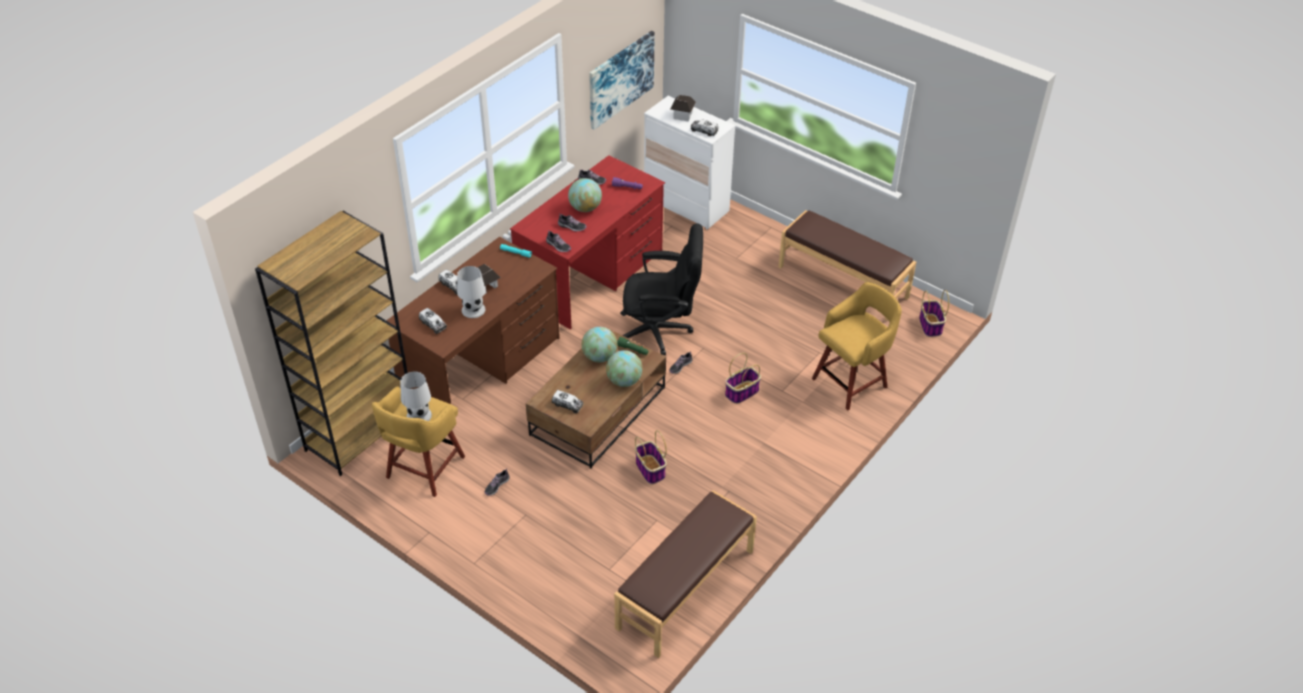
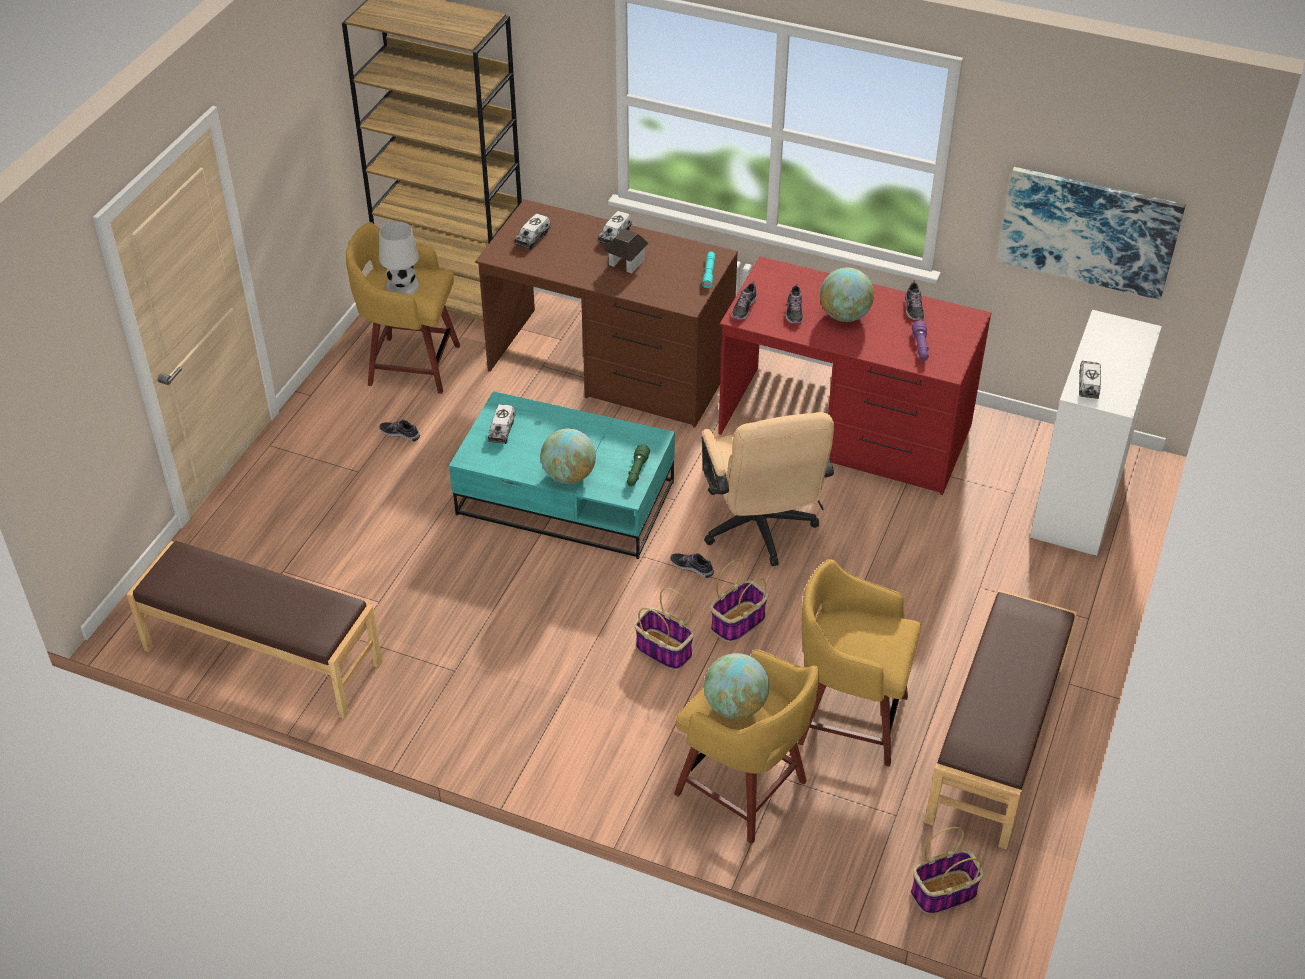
camera: 75 degrees right, 0 degrees up
(473, 310) = (575, 263): white table lamp -> none
(598, 410) = (567, 498): brown coffee table -> turquoise coffee table
(599, 357) = (608, 441): globe -> globe (735, 706)
(650, 470) = (470, 576): basket -> basket (738, 623)
(661, 330) = (760, 531): black office chair -> beige office chair
(682, 115) = (1115, 352): toy house -> none
(812, 330) = (849, 718): none -> yellow stool

